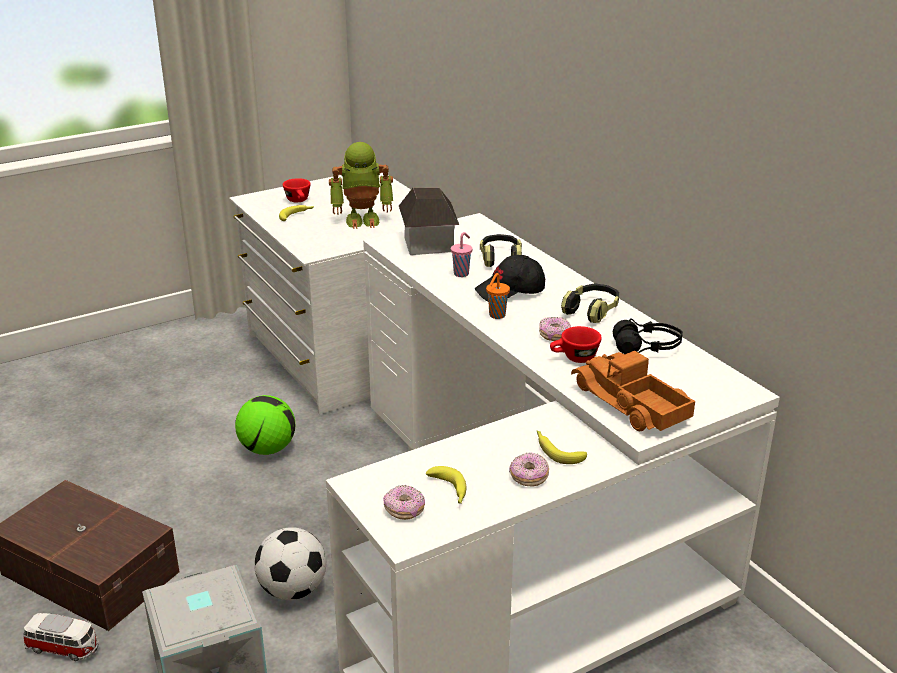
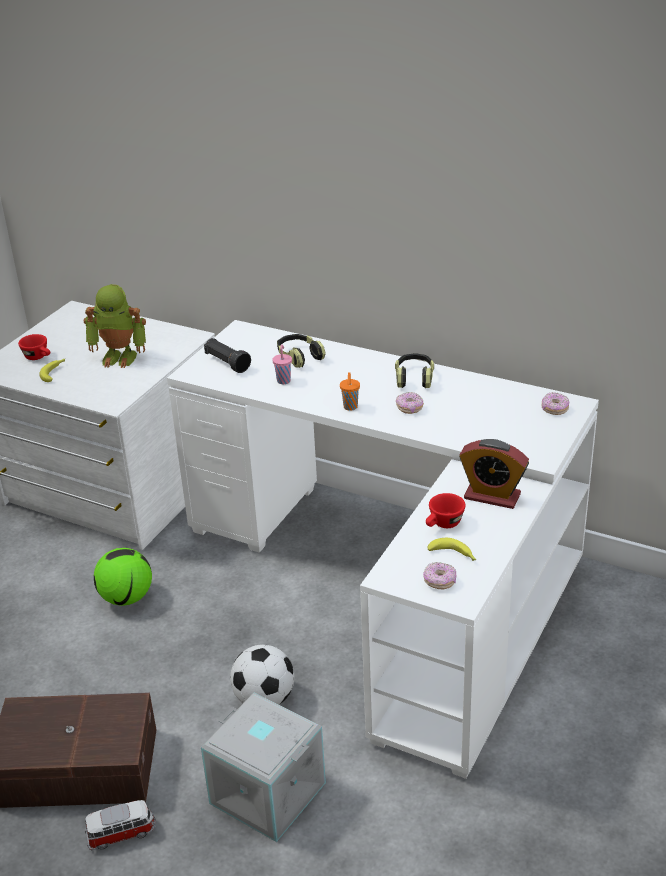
camera: 30 degrees left, 5 degrees up
(363, 219) = (120, 357): toy robot -> toy robot turned 45 degrees clockwise
(428, 244) = (227, 363): toy house -> black flashlight
(510, 291) = (338, 383): black cap -> none
(528, 477) = (494, 522): donut -> donut (554, 409)
(557, 451) = (492, 496): banana -> alarm clock
(574, 358) = (442, 421): red cup -> red cup (443, 524)
(629, 404) = (514, 442): toy truck -> none
(646, 348) = (481, 394): black headphones -> none

